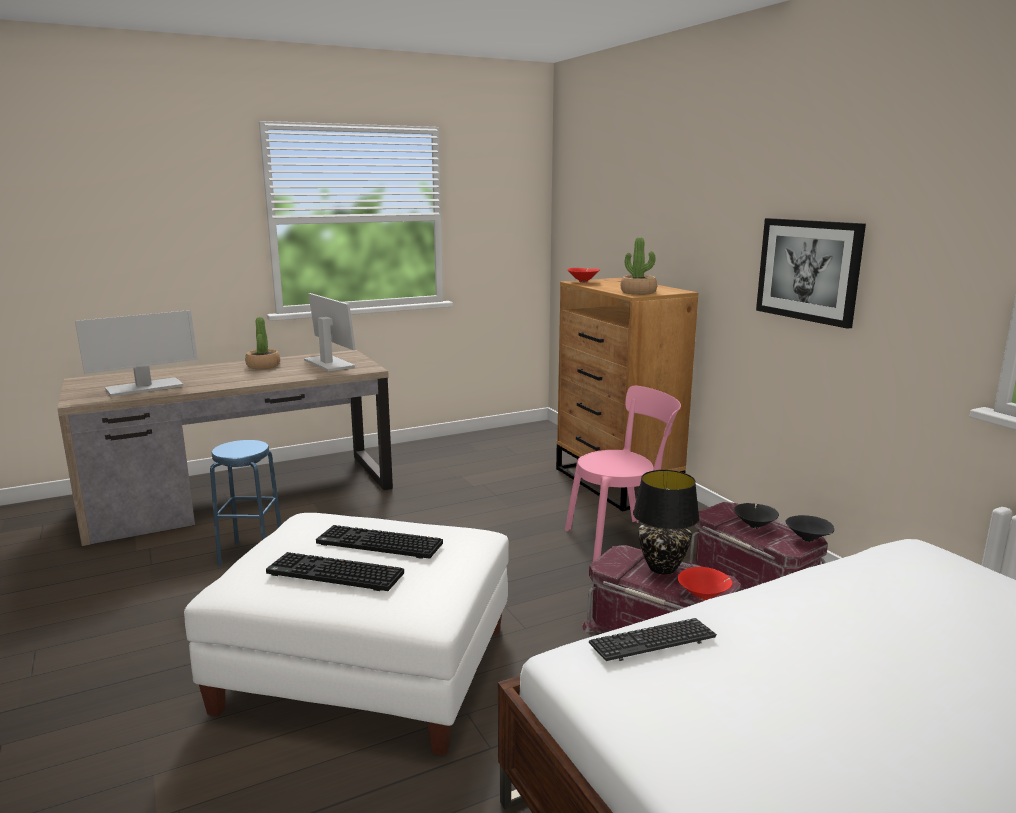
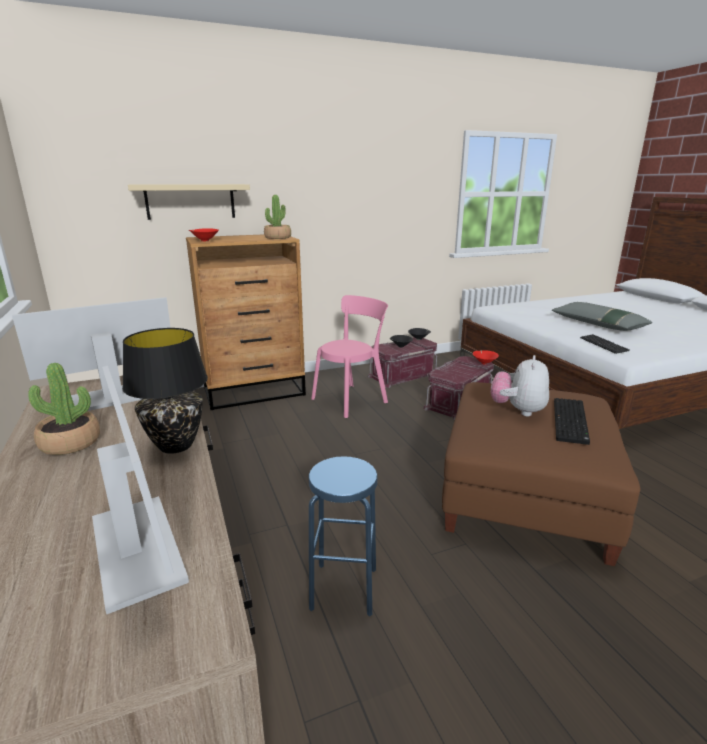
camera: 85 degrees left, 5 degrees up
(366, 668) = (525, 494): white ottoman -> brown ottoman
(377, 544) = (518, 410): keyboard -> plush toy
(622, 542) = (352, 399): pink chair -> pink chair turned 60 degrees clockwise
(633, 238) = (190, 201): none -> beige shelf
(661, 568) = (454, 368): black table lamp -> black table lamp (175, 446)
(808, 270) = (363, 206): picture -> none
(870, 679) = (597, 324): none -> grey pillow

